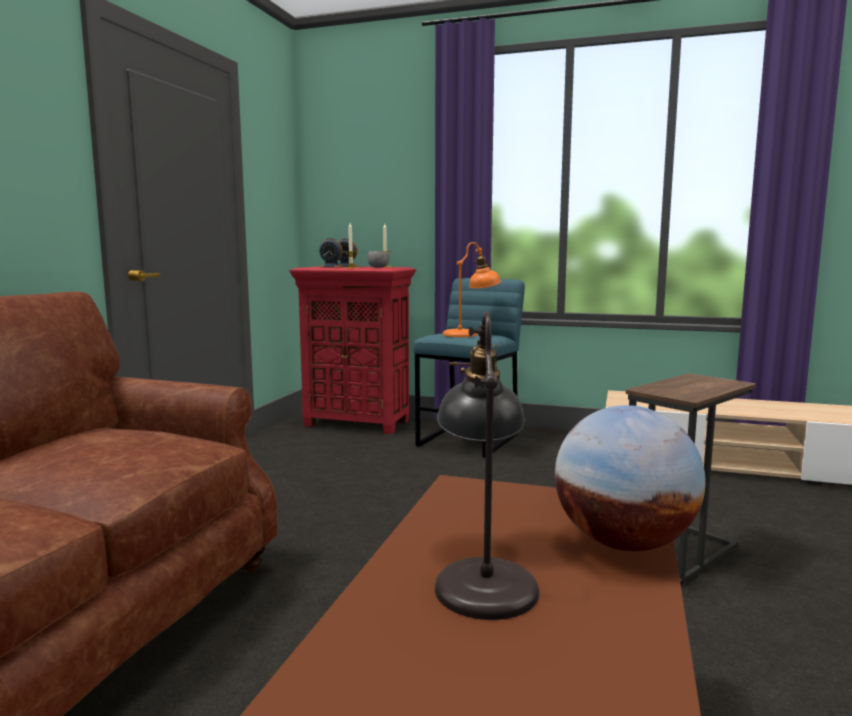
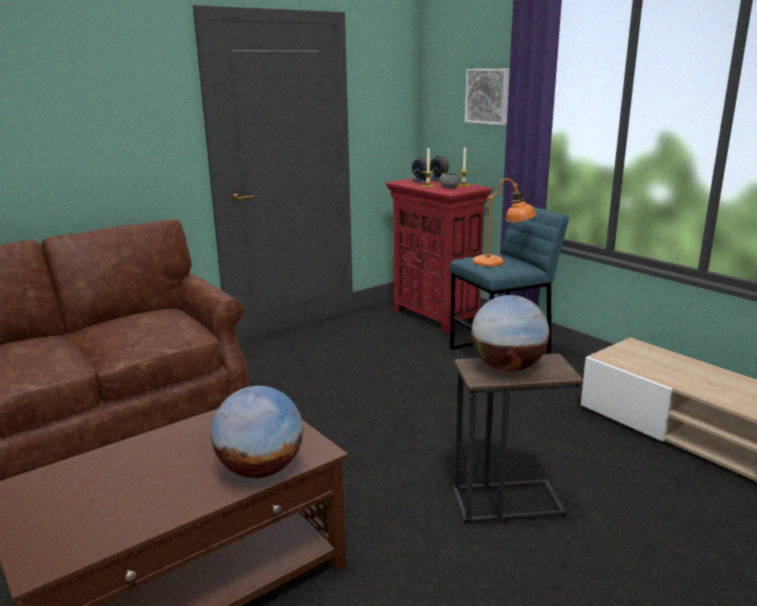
camera: 35 degrees right, 10 degrees up
(399, 173) = (488, 96): none -> picture
(481, 566) = (176, 455): grey table lamp -> none
(684, 386) = (507, 367): none -> globe

